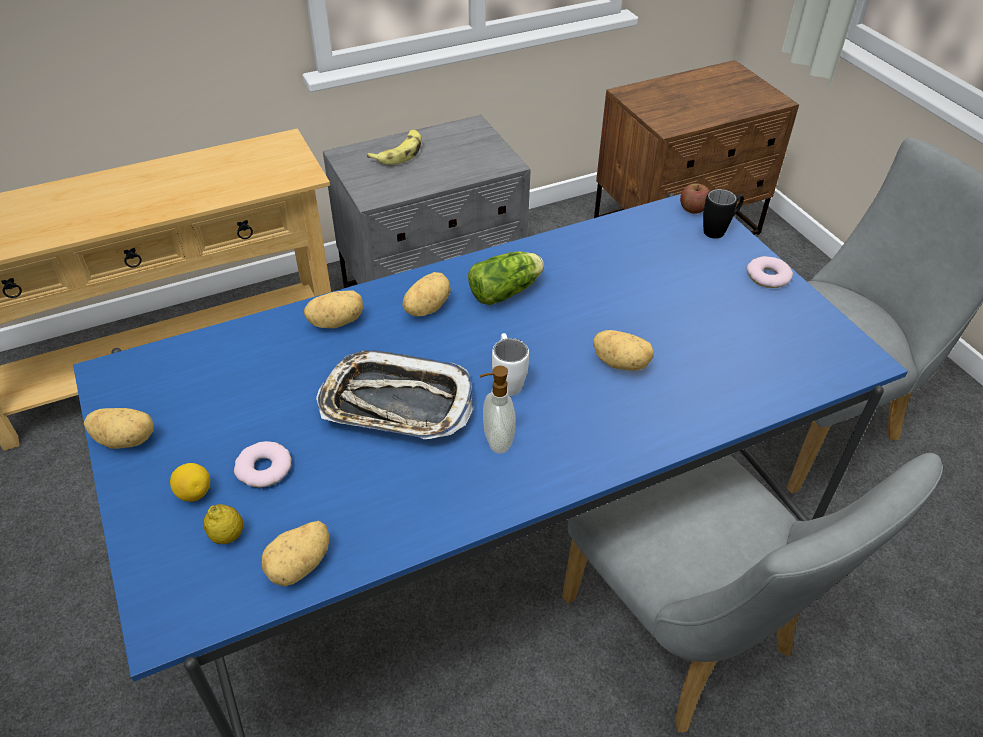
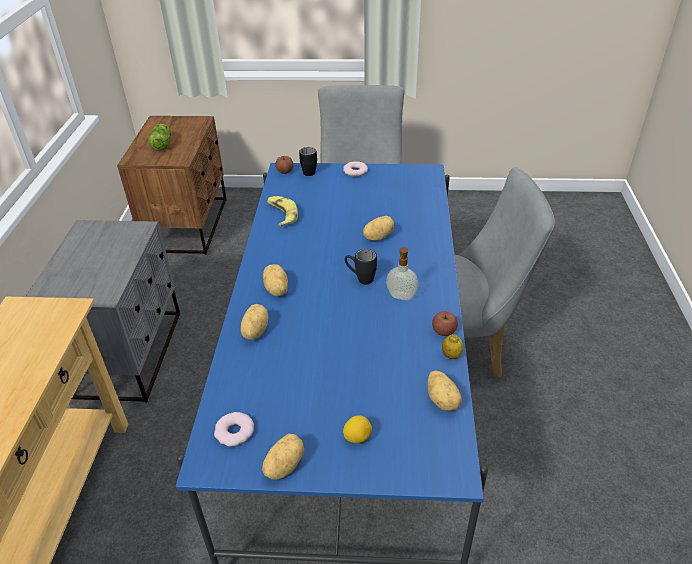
camera: 60 degrees left, 5 degrees down
(227, 536) = (402, 428): lemon -> lemon (451, 355)
(264, 469) = (359, 398): donut -> donut (234, 432)
(396, 404) = (346, 326): tray -> none
(399, 153) = (72, 268): banana -> banana (281, 214)
(450, 519) = (444, 331): none -> apple
(507, 291) = (290, 254): lettuce -> lettuce (163, 144)
(507, 380) = (360, 278): white mug -> black mug

